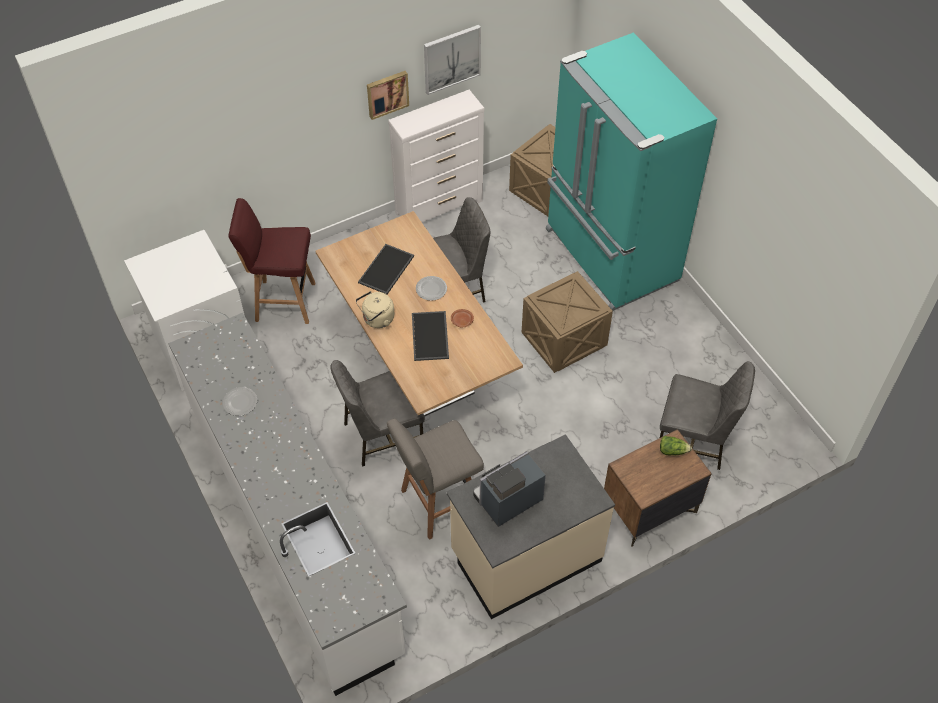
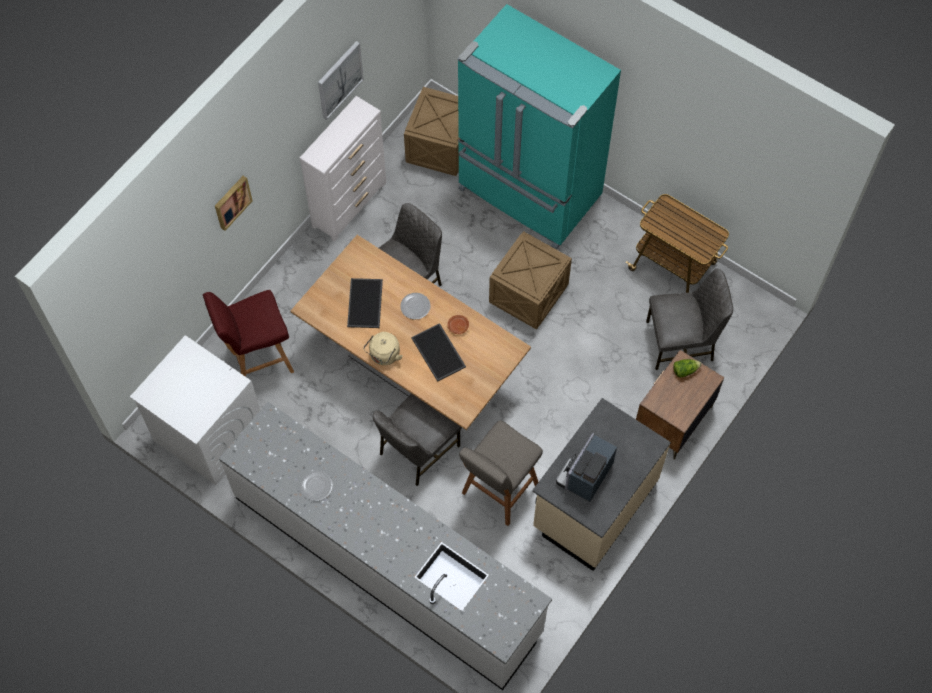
camera: 25 degrees left, 10 degrees up
(387, 93) = (295, 137): picture -> picture (231, 202)
(721, 370) = (673, 267): none -> cart

